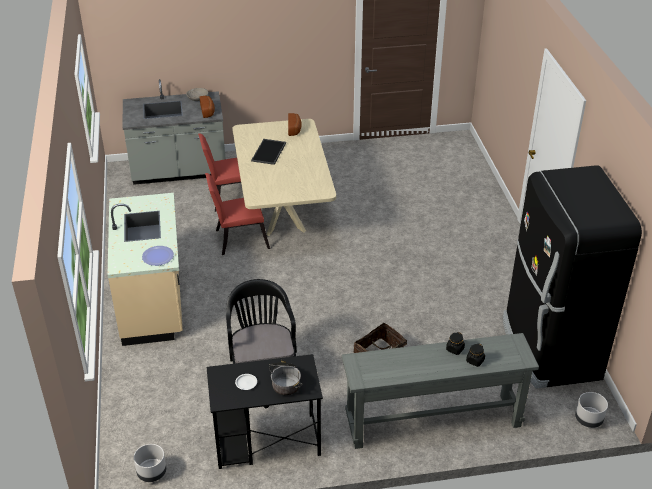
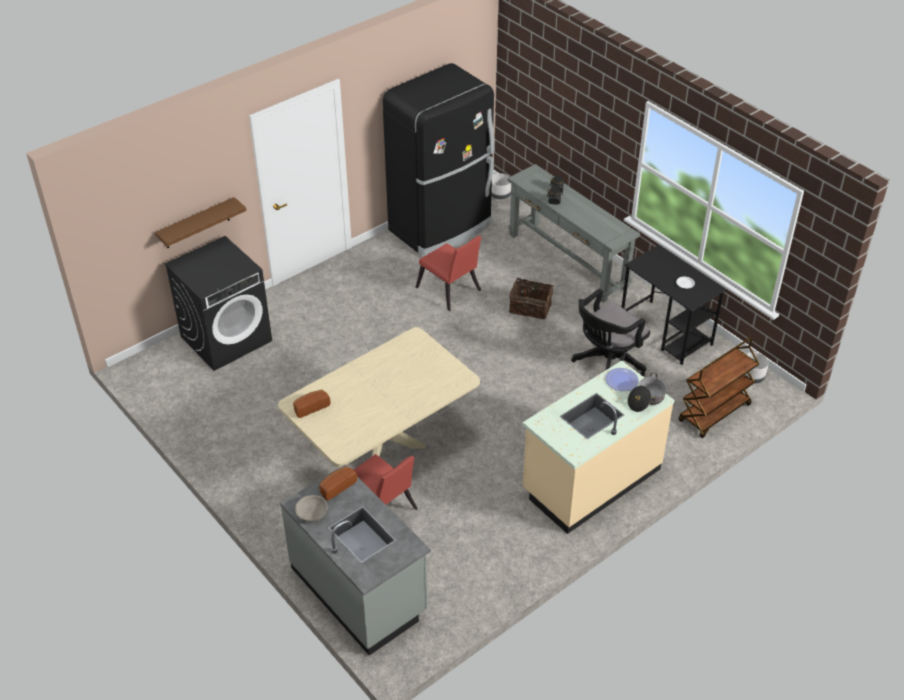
camera: 120 degrees left, 5 degrees up
(139, 415) = (714, 413): none -> brown cart
(238, 239) = (449, 466): red chair -> red chair (450, 291)
(269, 152) = (373, 406): tray -> none
(285, 381) = (663, 266): cooking pot -> cooking pot (646, 400)
(464, 181) = (226, 338): none -> black washing machine
(510, 94) = (196, 223): none -> brown shelf

